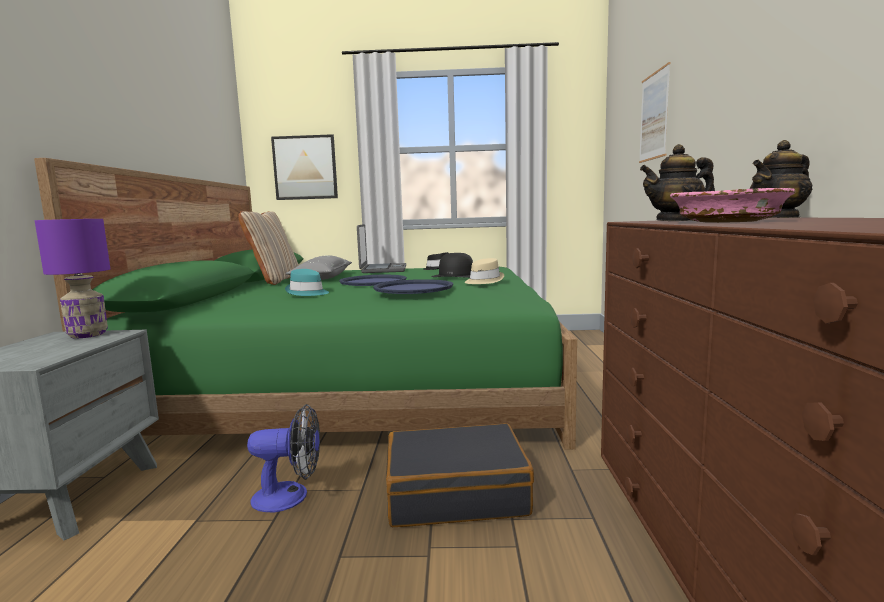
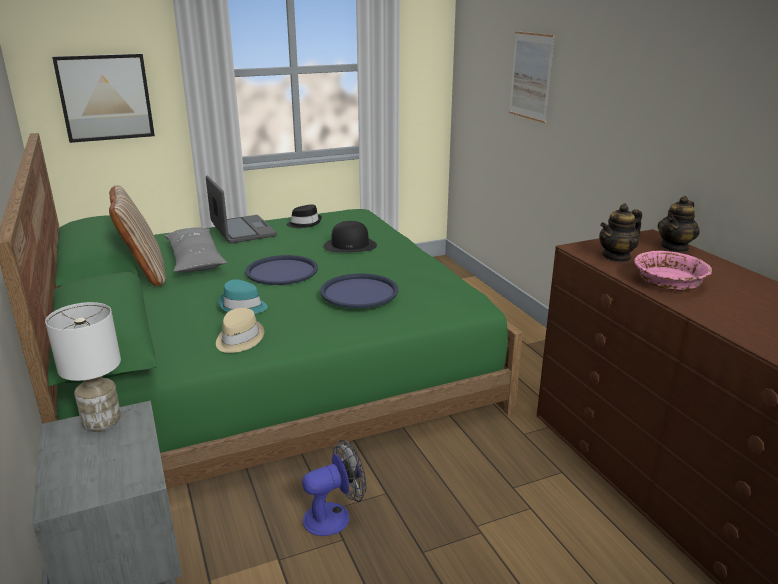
camera: 25 degrees left, 15 degrees up
(87, 335) = (101, 423): purple table lamp -> white table lamp
(455, 492) = (459, 476): black suitcase -> none
(483, 281) = (400, 263): beige hat -> beige hat (239, 339)

